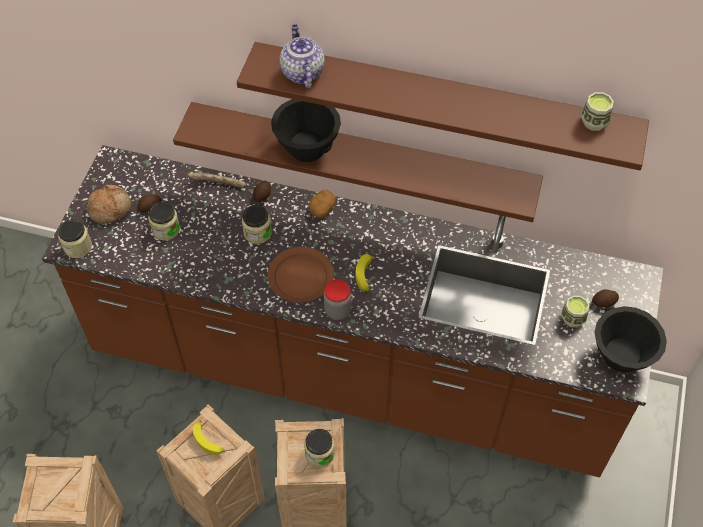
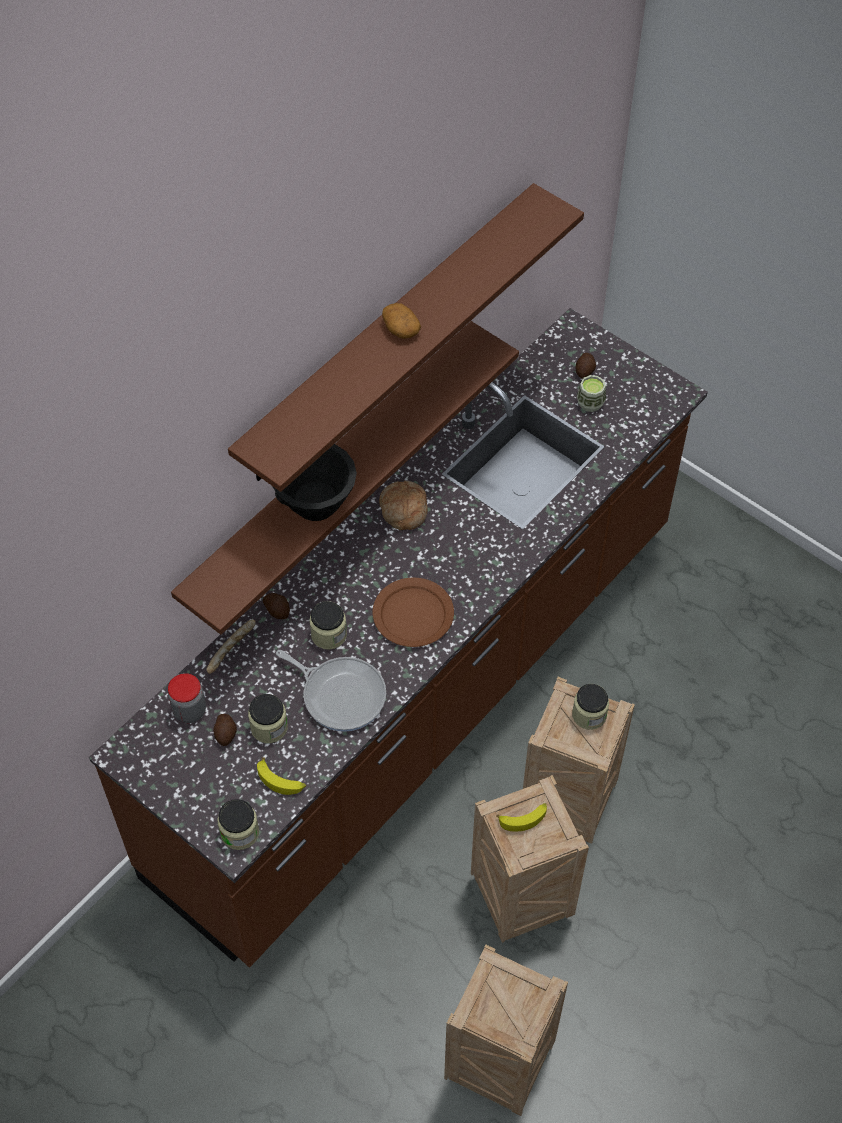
camera: 65 degrees left, 0 degrees up
(110, 208) = (200, 778): bread -> bread (402, 510)
(211, 259) = (340, 694): none -> frying pan
(301, 72) = (304, 422): teapot -> none
(322, 208) = (331, 559): potato -> potato (400, 329)
(337, 310) = (476, 597): jar -> jar (189, 711)
(365, 276) = (446, 554): banana -> banana (281, 780)
(594, 122) = (514, 221): cup -> none
(621, 357) = (651, 387): black bowl -> none

